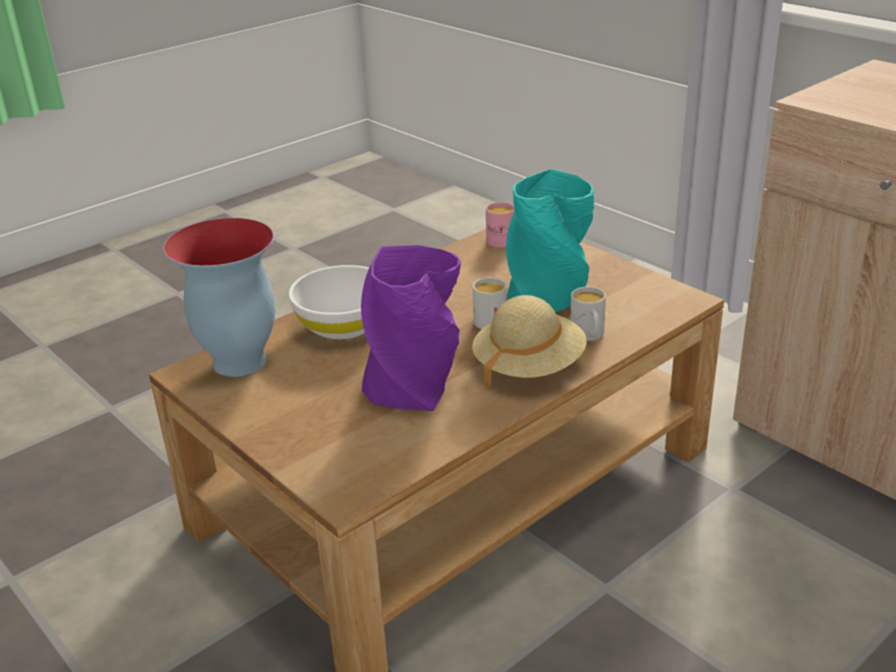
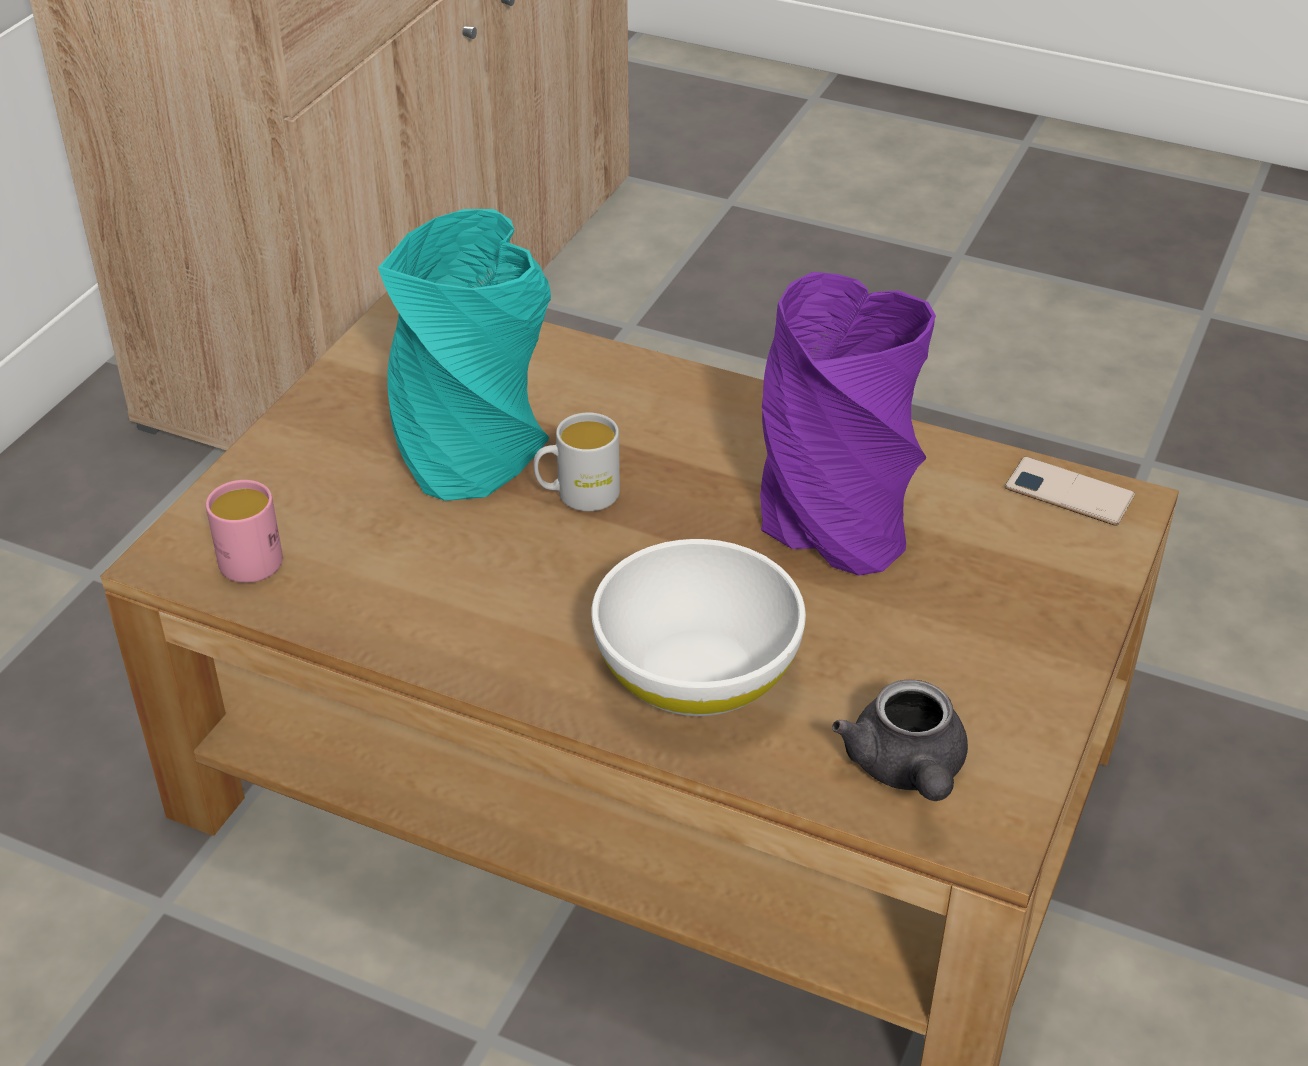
camera: 115 degrees left, 10 degrees up
(237, 362) = (907, 770): vase -> grey teapot
(370, 478) = (1069, 492): none -> phone
(528, 367) = (702, 421): beige hat -> none
(588, 336) = (578, 383): white mug -> none

